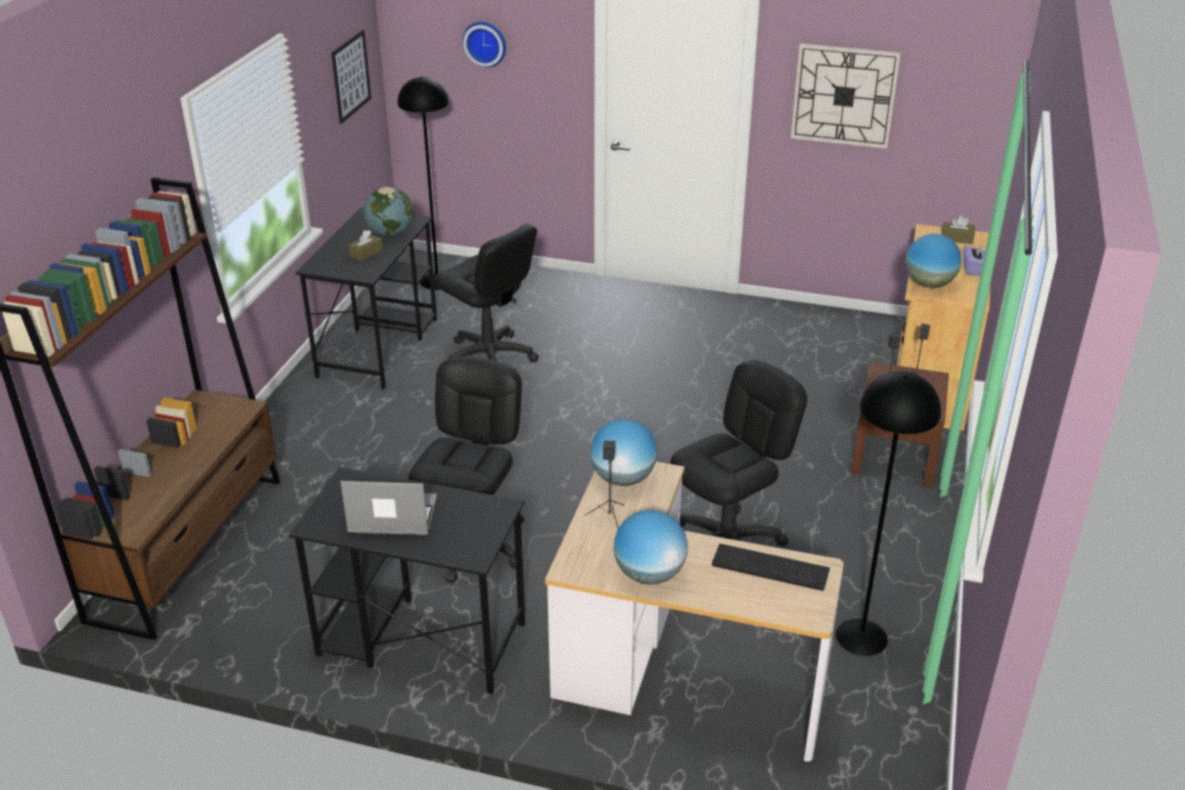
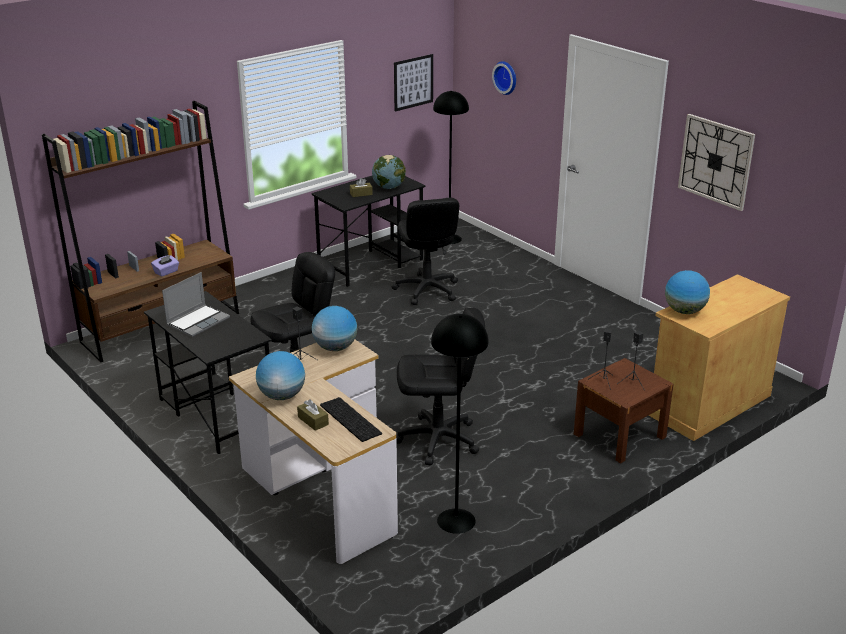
camera: 35 degrees right, 5 degrees down
(391, 517) = (198, 321): laptop -> laptop turned 90 degrees clockwise
(956, 239) = (753, 291): brown tissue box -> brown tissue box (313, 421)
(973, 269) = (734, 313): purple tissue box -> purple tissue box (166, 272)

